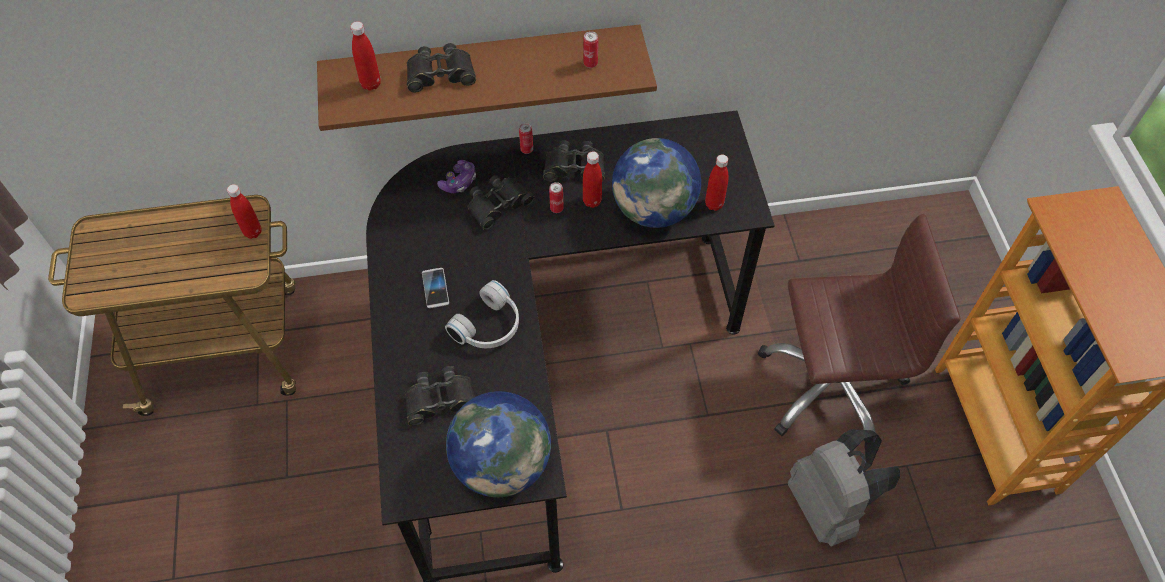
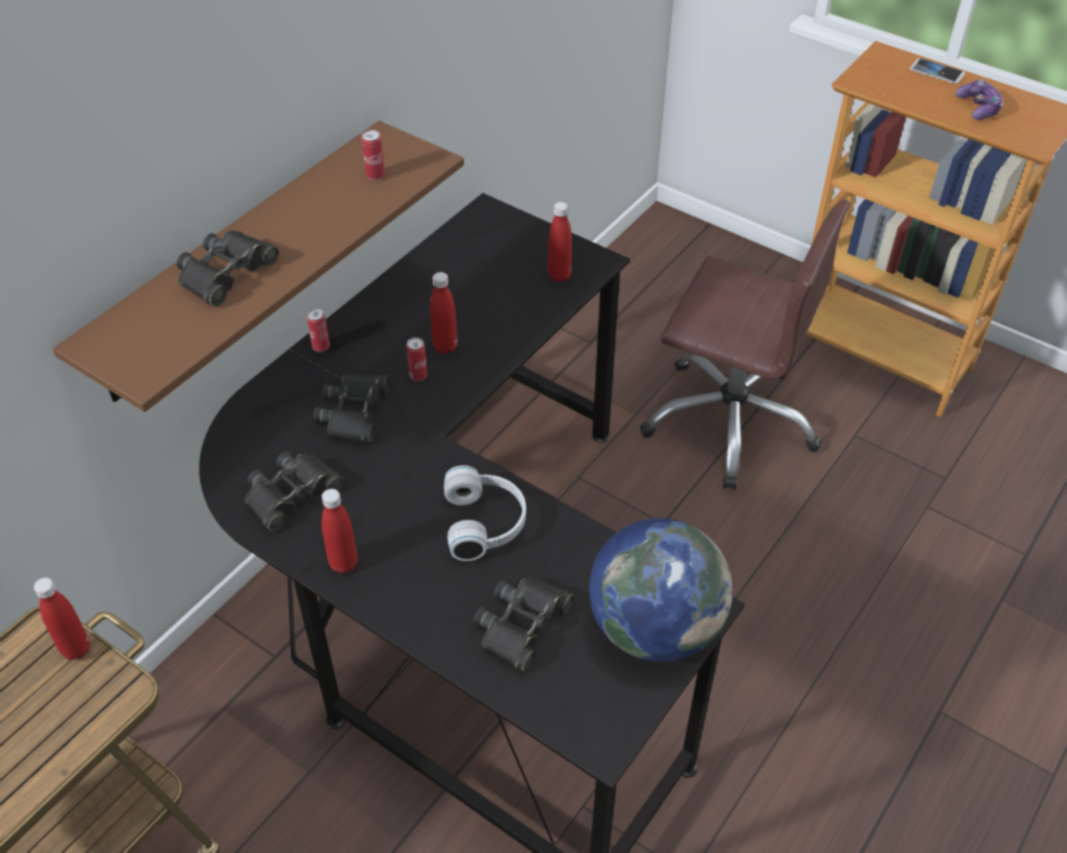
camera: 45 degrees left, 10 degrees down
(371, 84) = (155, 329): red bottle -> red bottle (343, 564)
(435, 288) = (384, 532): phone -> phone (937, 72)
(459, 182) = (284, 421): game controller -> game controller (978, 108)
(574, 167) = (390, 330): black binoculars -> black binoculars (291, 494)
(654, 210) = (512, 315): globe -> none
(829, 506) = (839, 514): grey backpack -> none
(830, 386) = (730, 420): brown office chair -> brown office chair turned 75 degrees clockwise

